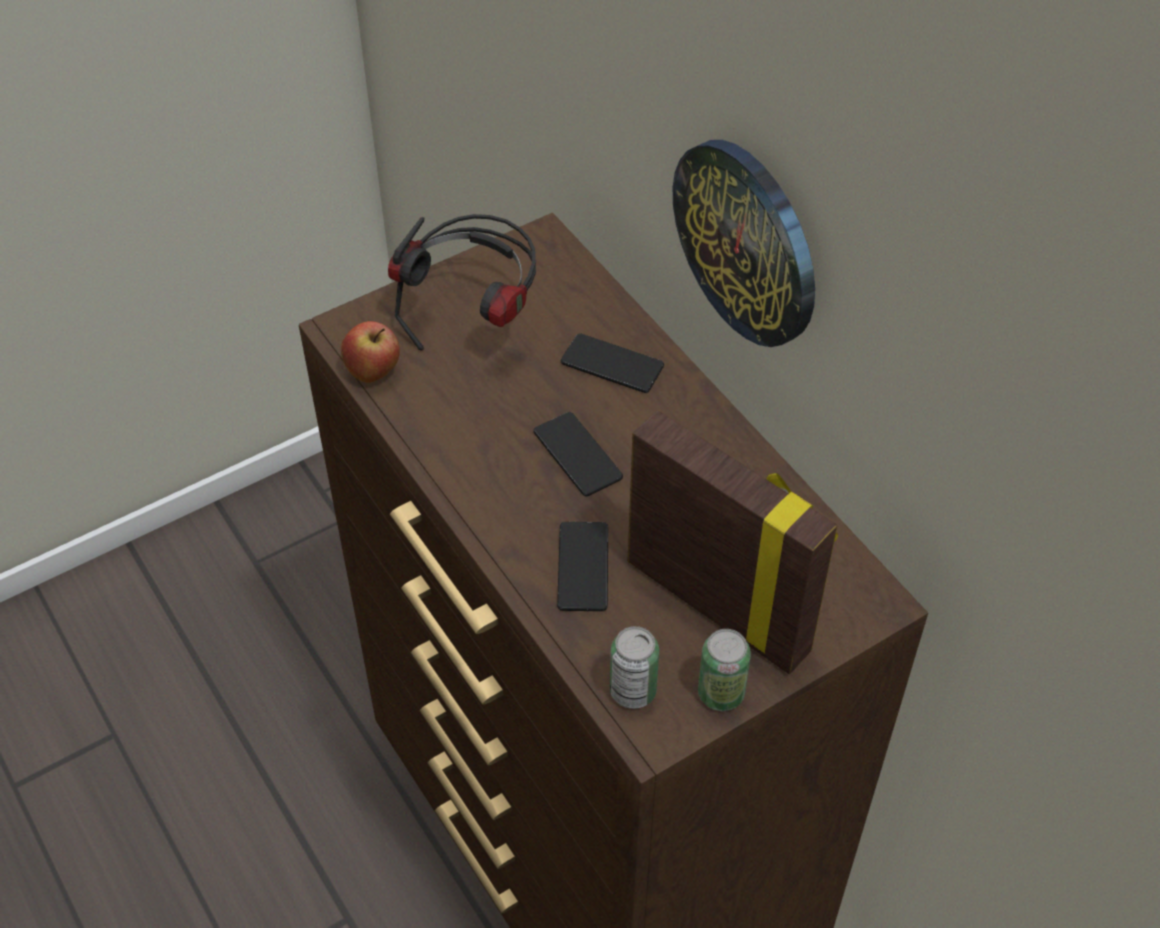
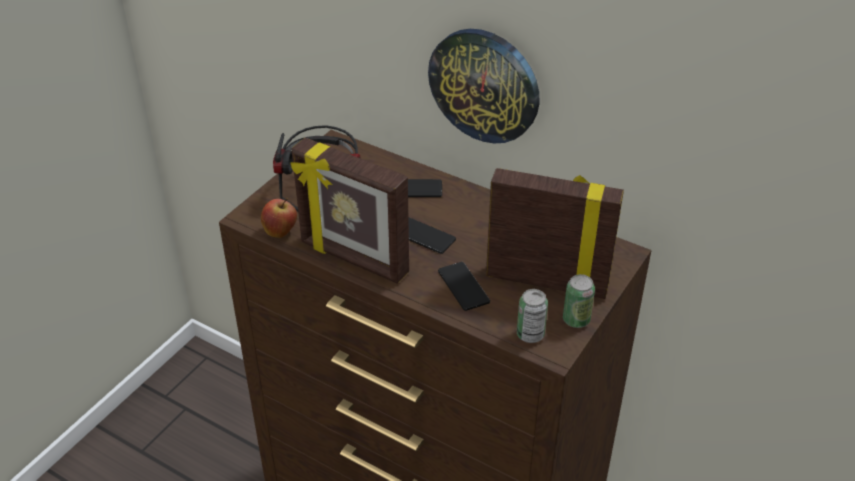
camera: 25 degrees left, 10 degrees down
(449, 457) = (353, 259): none -> picture frame

